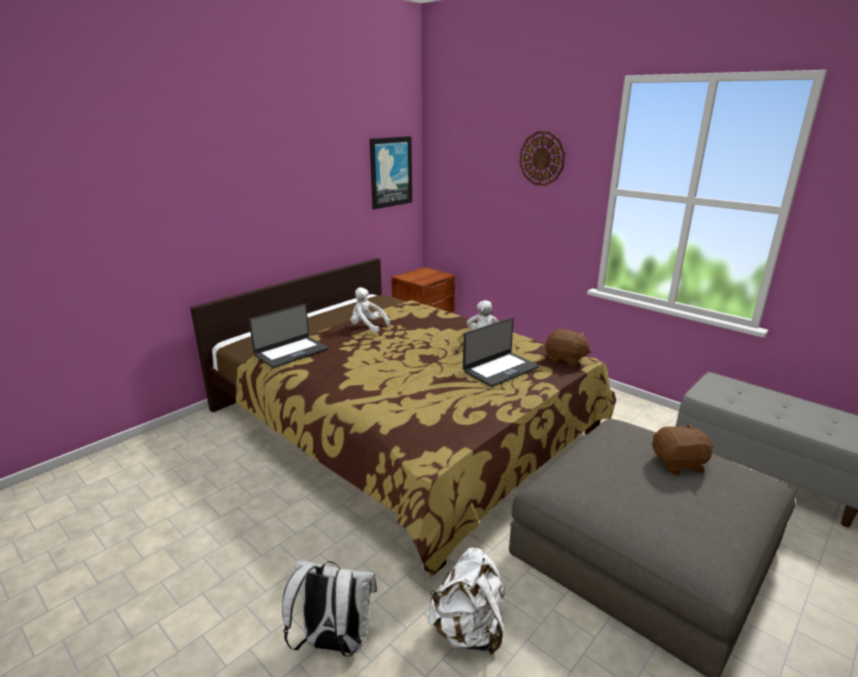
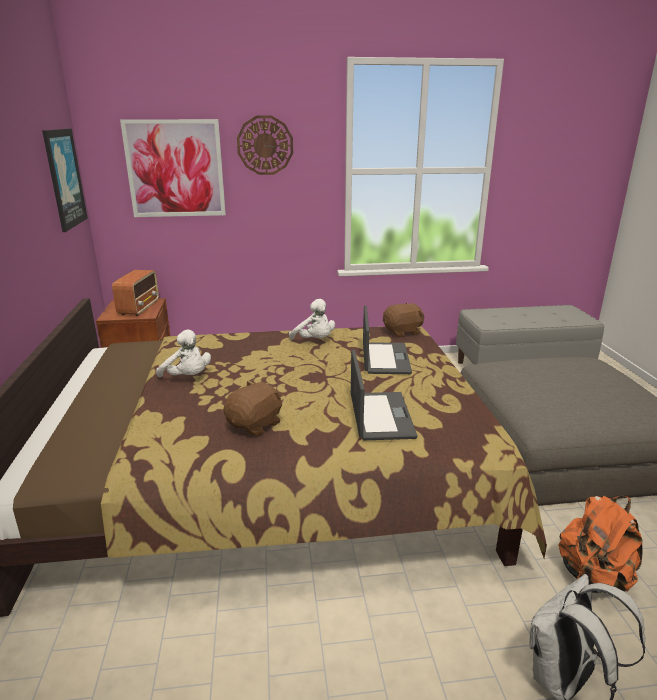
camera: 50 degrees left, 0 degrees up
(291, 352) = (160, 443): laptop -> laptop (380, 416)
(367, 327) = (187, 377): white plush toy -> white plush toy turned 120 degrees counterclockwise
(427, 276) = (139, 308): none -> radio
(468, 630) = (593, 577): white backpack -> orange backpack
(475, 172) = (175, 169): none -> picture
(679, 464) = (563, 370): brown plush toy -> brown plush toy (255, 425)

